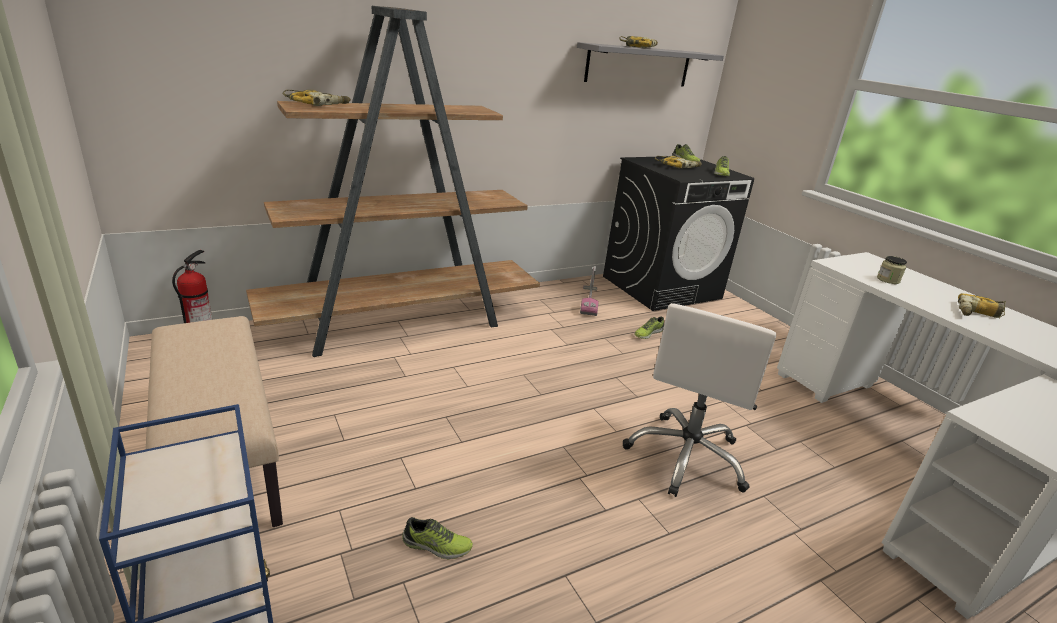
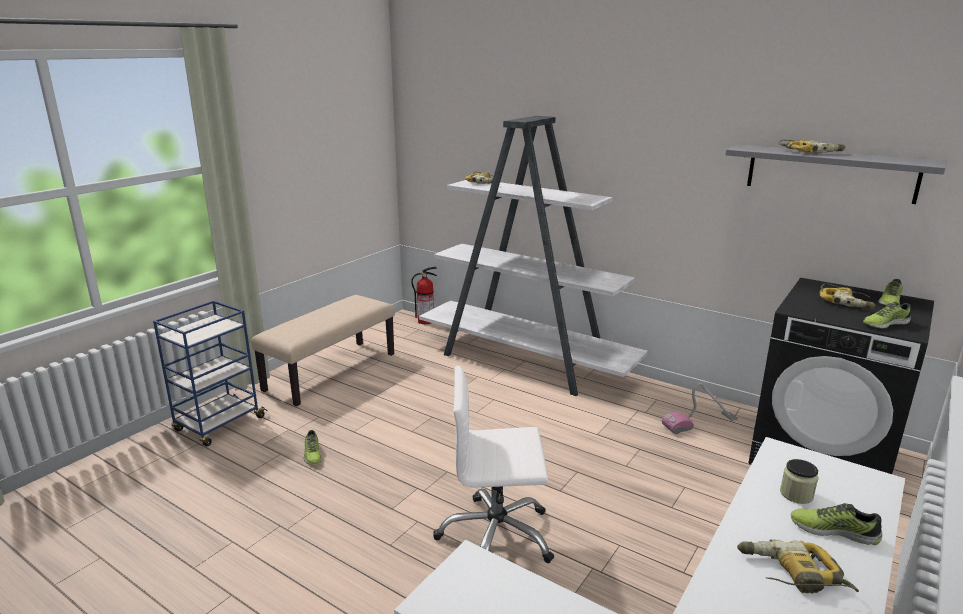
camera: 65 degrees right, 5 degrees down
(403, 321) = (526, 362): brown bookcase -> white bookcase
(648, 333) = (690, 471): shoe -> shoe (833, 530)

